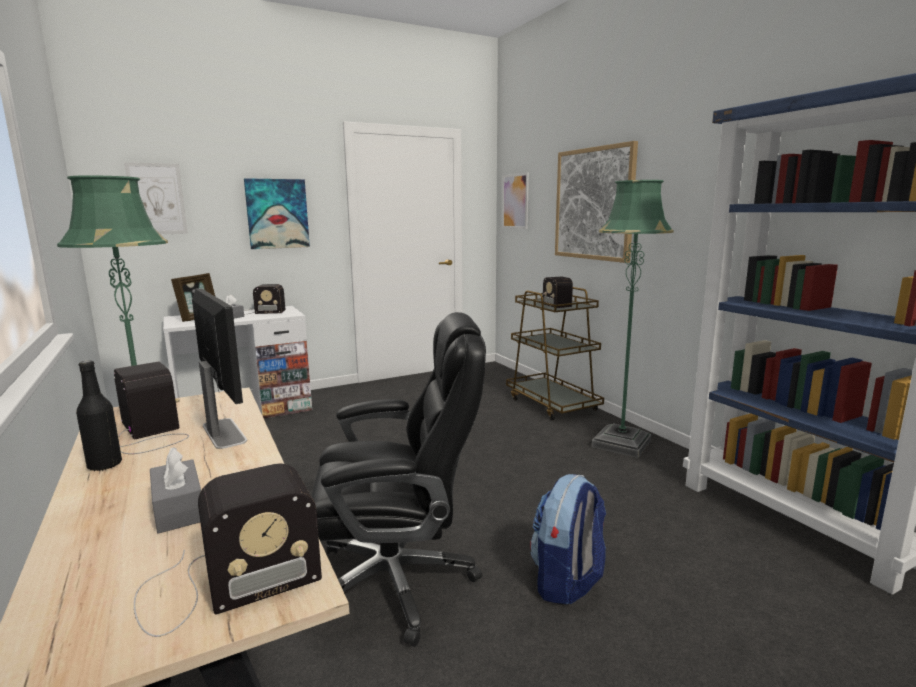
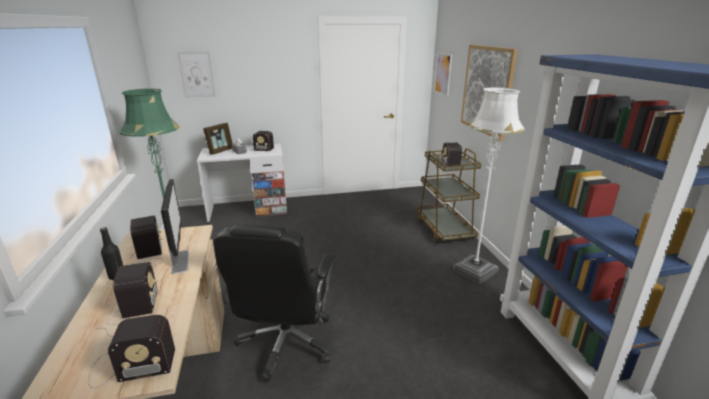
camera: 15 degrees right, 10 degrees up
(178, 509) = (134, 313): grey tissue box -> radio
(277, 214) = (271, 82): picture -> none
(397, 581) = (286, 344): black office chair -> black office chair turned 90 degrees clockwise
(567, 581) = (381, 365): backpack -> none
(621, 444) = (475, 270): green floor lamp -> white floor lamp

